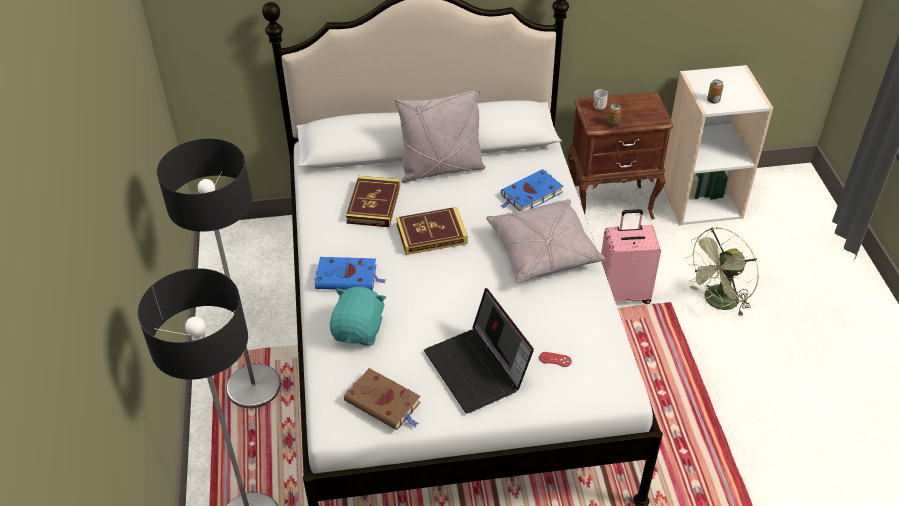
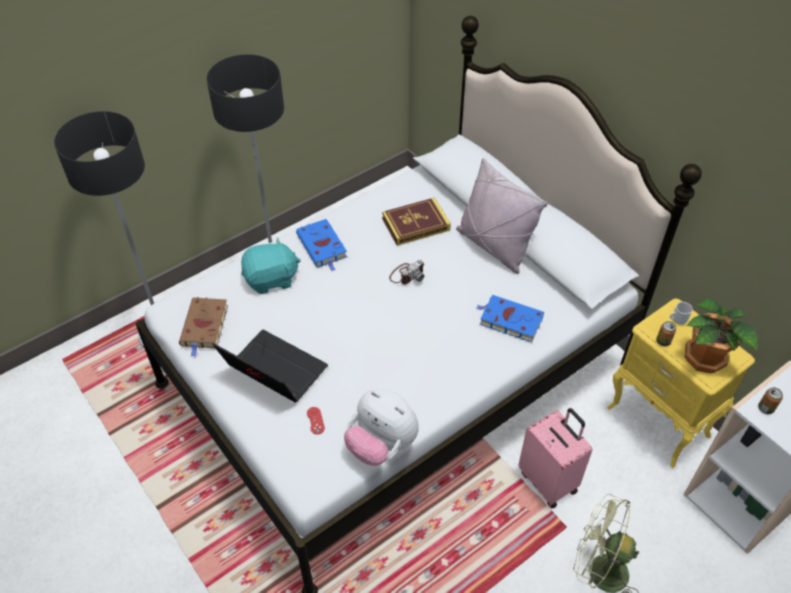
camera: 60 degrees right, 5 degrees up
(431, 234) = (407, 275): book -> camera
(478, 370) = (273, 371): laptop -> laptop turned 90 degrees clockwise
(542, 251) = (442, 359): purple pillow -> none
(607, 325) = (381, 445): none -> plush toy
(610, 206) = (658, 422): brown nightstand -> yellow nightstand
(642, 113) = (705, 359): none -> potted plant

